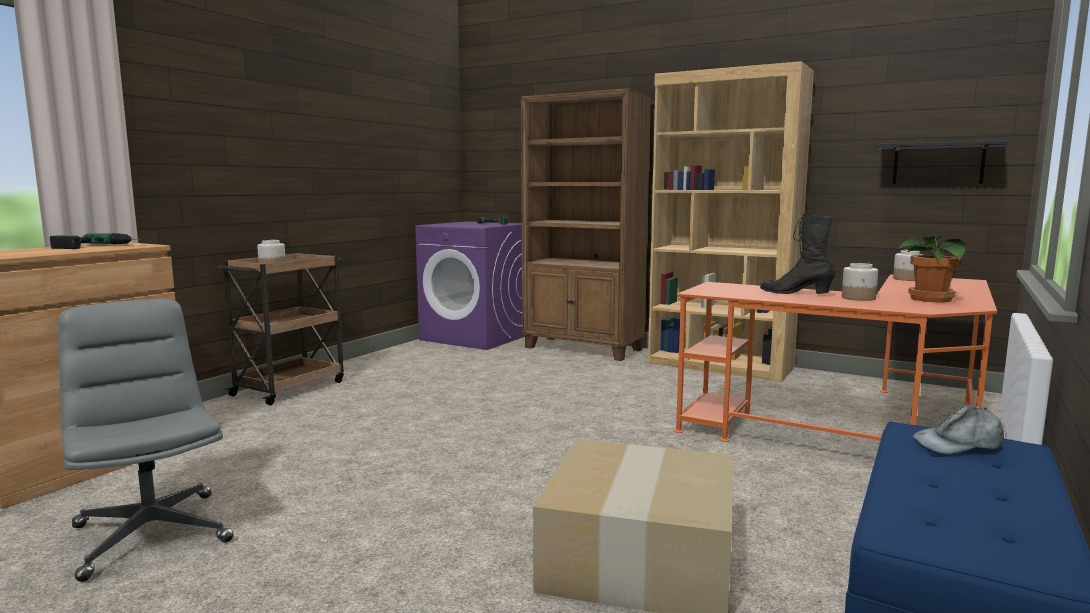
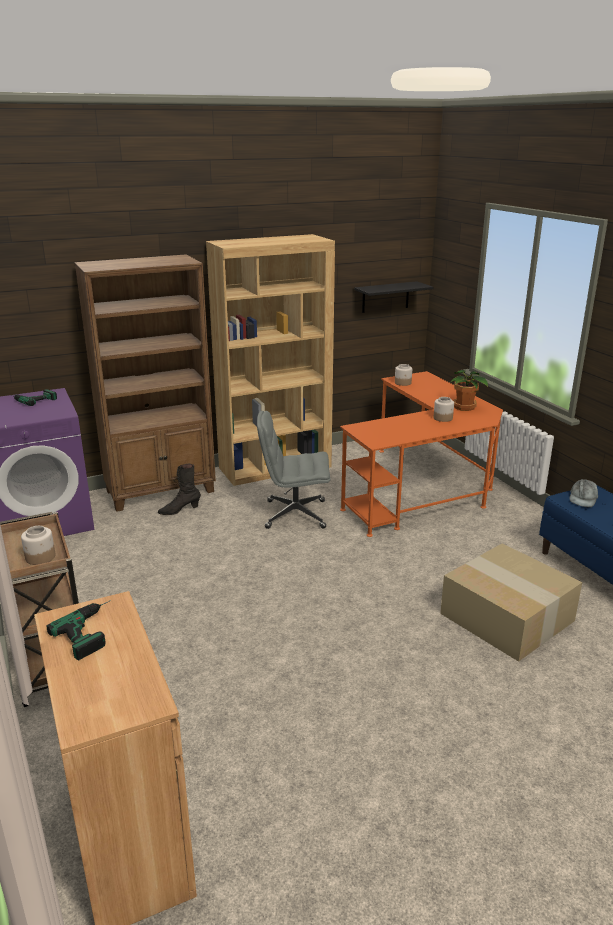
camera: 55 degrees left, 15 degrees up
(151, 533) = (331, 799): grey office chair -> grey office chair (294, 514)
(795, 294) = (413, 424): black boot -> black boot (179, 510)

